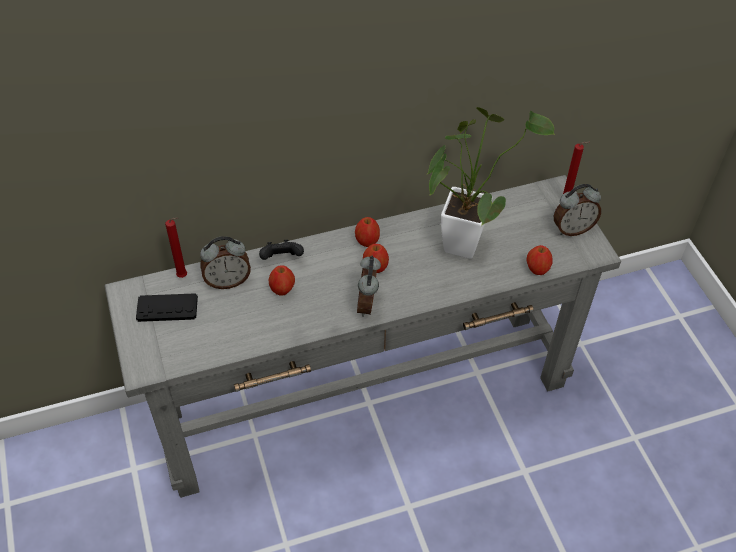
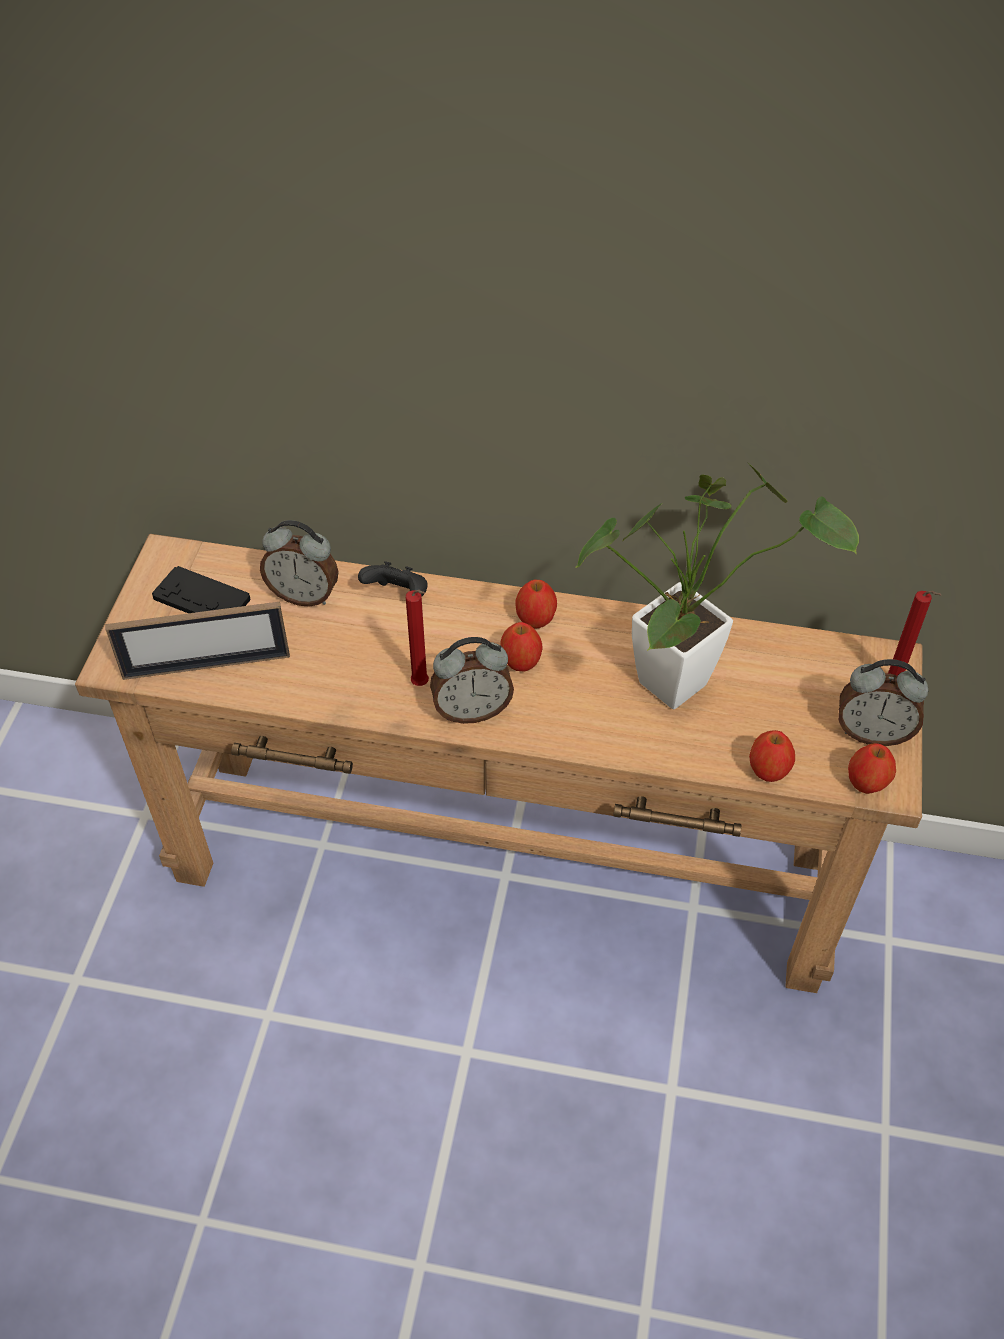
camera: 30 degrees right, 0 degrees up
(184, 276) = (253, 565): red candle -> red candle (422, 685)
(199, 345) = (206, 665): none -> picture frame
(282, 290) = (368, 638): apple -> apple (866, 783)
(364, 397) = (503, 865): grey console table -> brown console table
(368, 304) = (472, 710): alarm clock -> alarm clock turned 135 degrees counterclockwise

